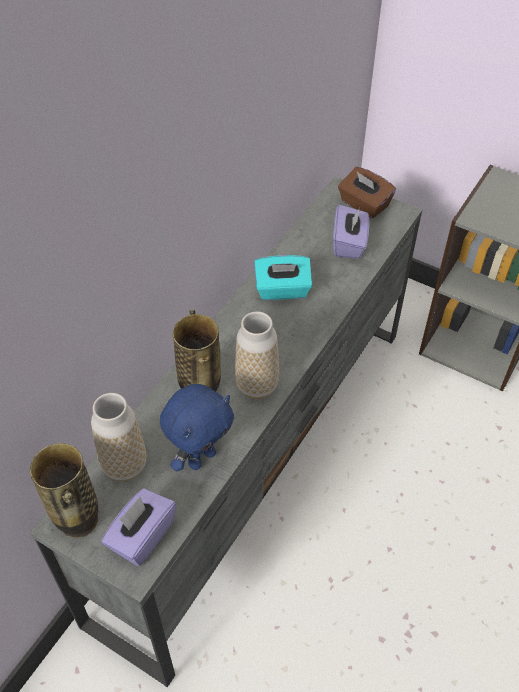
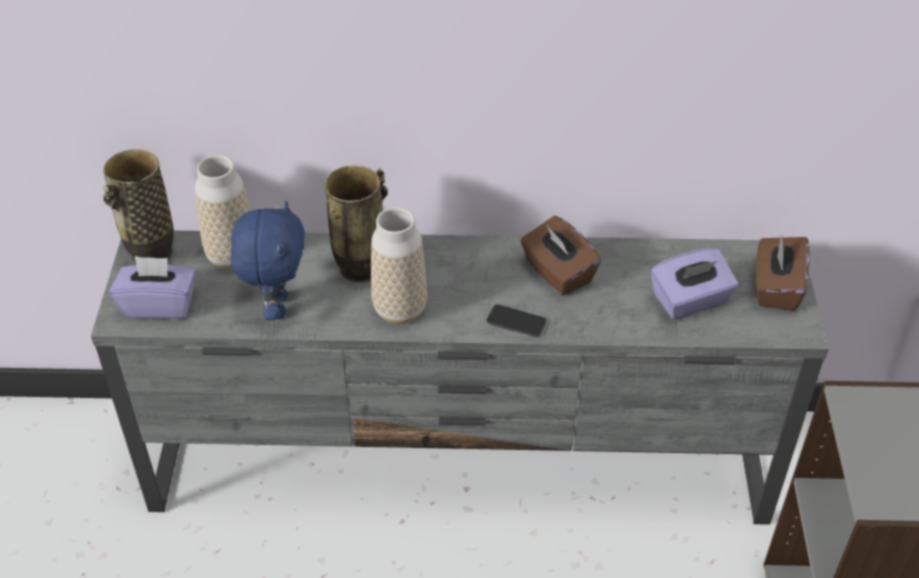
camera: 60 degrees right, 5 degrees down
(201, 458) = (276, 306): blue plush toy -> blue plush toy turned 105 degrees counterclockwise
(282, 290) = (557, 273): turquoise tissue box -> brown tissue box
(310, 330) = (516, 321): none -> phone

